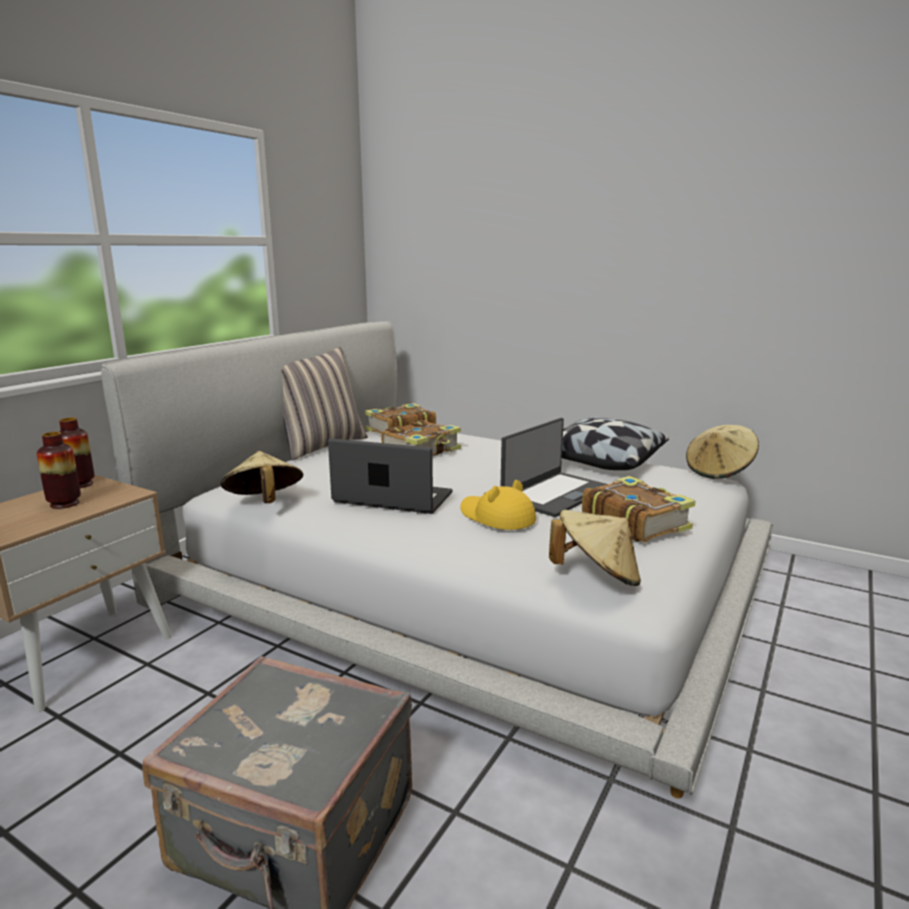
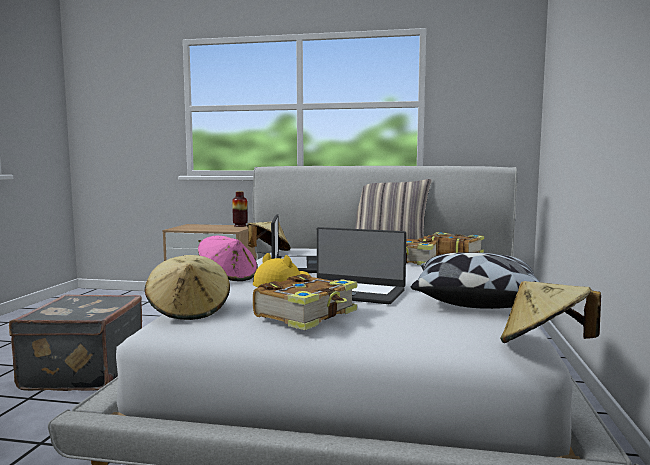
camera: 70 degrees right, 10 degrees down
(64, 504) = (214, 228): vase -> none
(426, 542) = (228, 277): none -> pink hat

